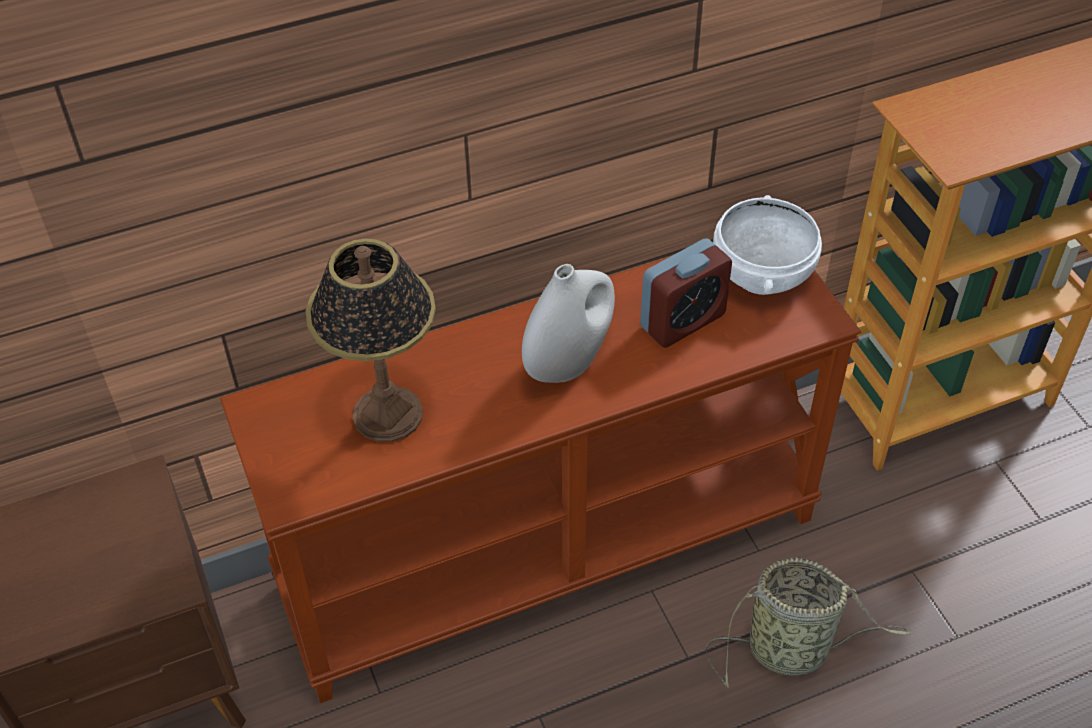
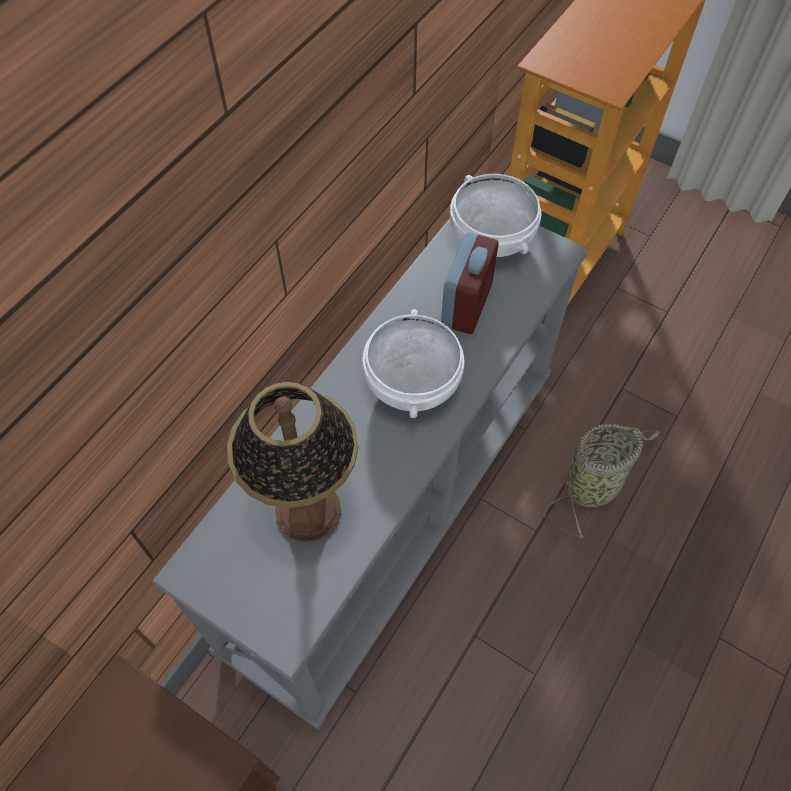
camera: 35 degrees left, 10 degrees up
(549, 548) = (393, 510): brown console table -> grey console table
(568, 360) = (411, 383): white vase -> white bowl

